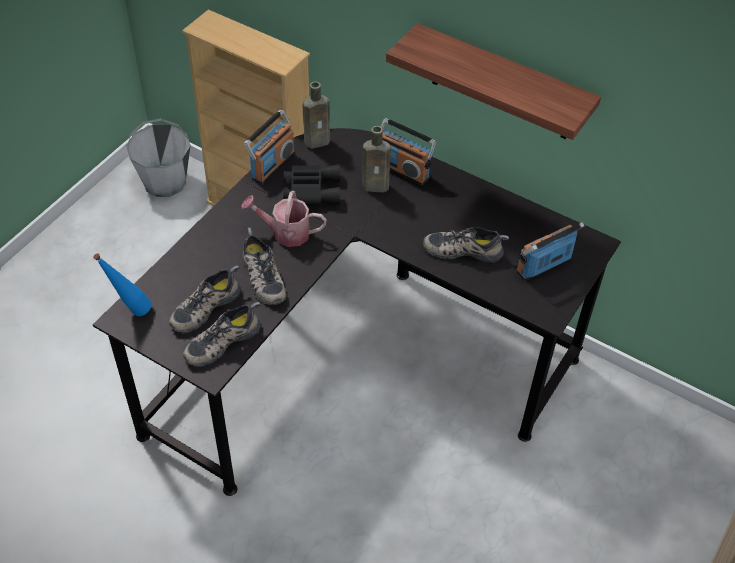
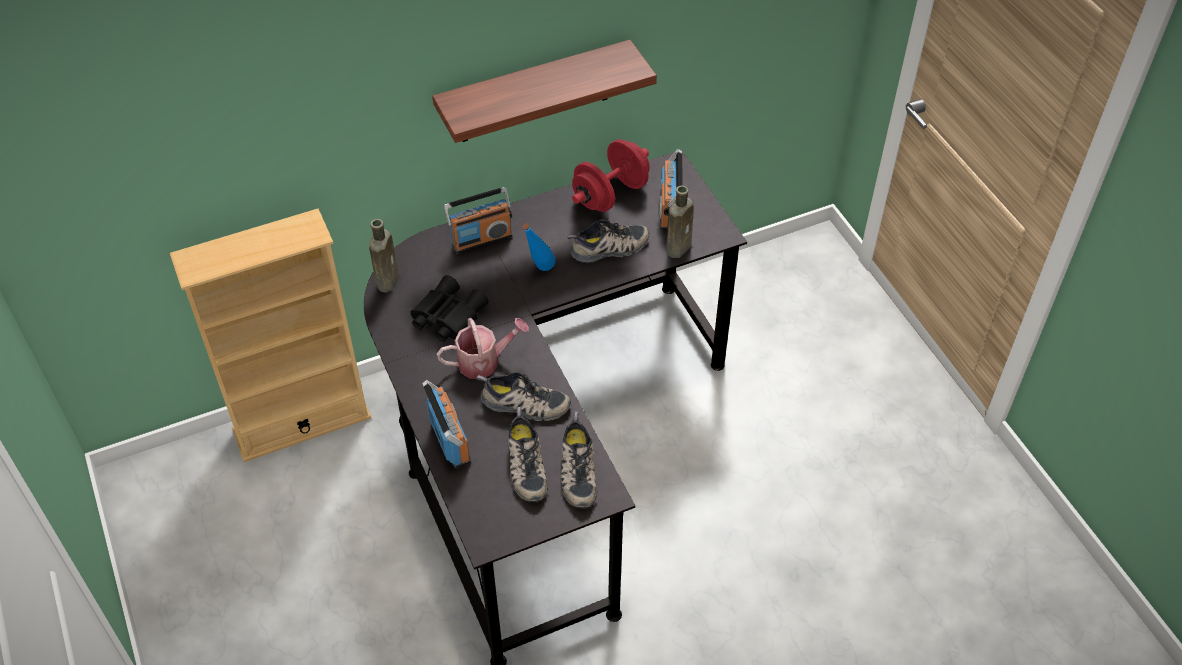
camera: 55 degrees left, 0 degrees up
(130, 310) = (481, 527): blue bottle -> blue bottle (539, 271)
(165, 182) = (177, 485): grey bucket -> none
(272, 165) = (387, 329): radio -> radio (450, 440)
(285, 233) = (484, 361): watering can -> watering can turned 150 degrees counterclockwise
(377, 186) = (485, 267): brown bottle -> brown bottle (679, 247)
(464, 249) = (609, 249): shoe -> shoe turned 150 degrees counterclockwise
(523, 221) = (610, 194): none -> red dumbbell

